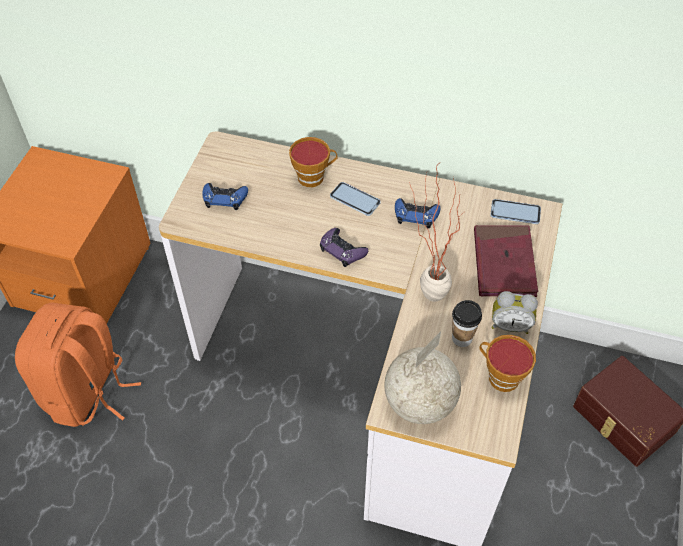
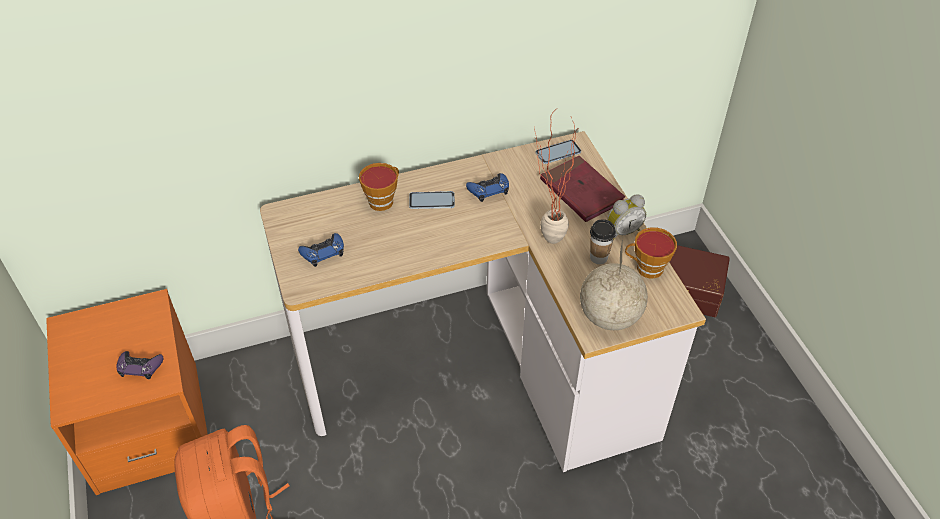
camera: 35 degrees left, 5 degrees down
(342, 250) = (456, 242): purple game controller -> purple game controller (140, 367)

